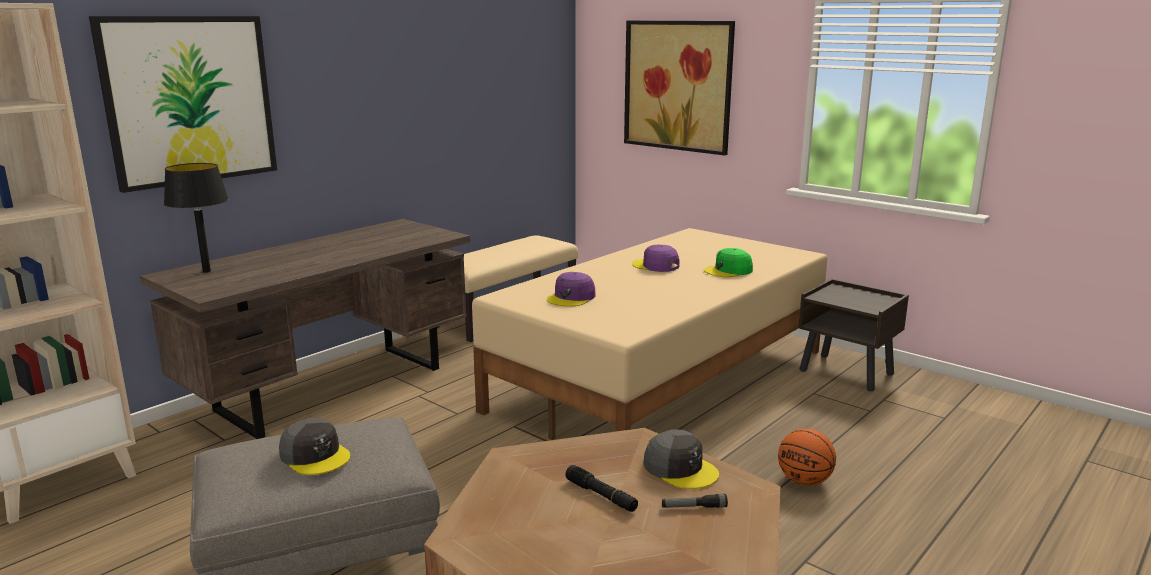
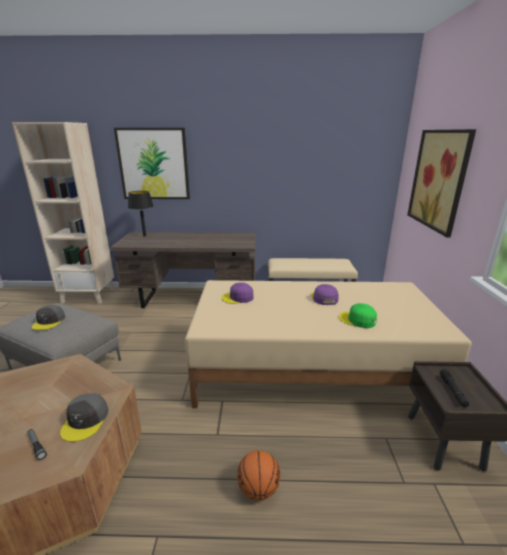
camera: 50 degrees right, 5 degrees up
(601, 496) = (40, 406): black flashlight -> black flashlight (452, 391)

